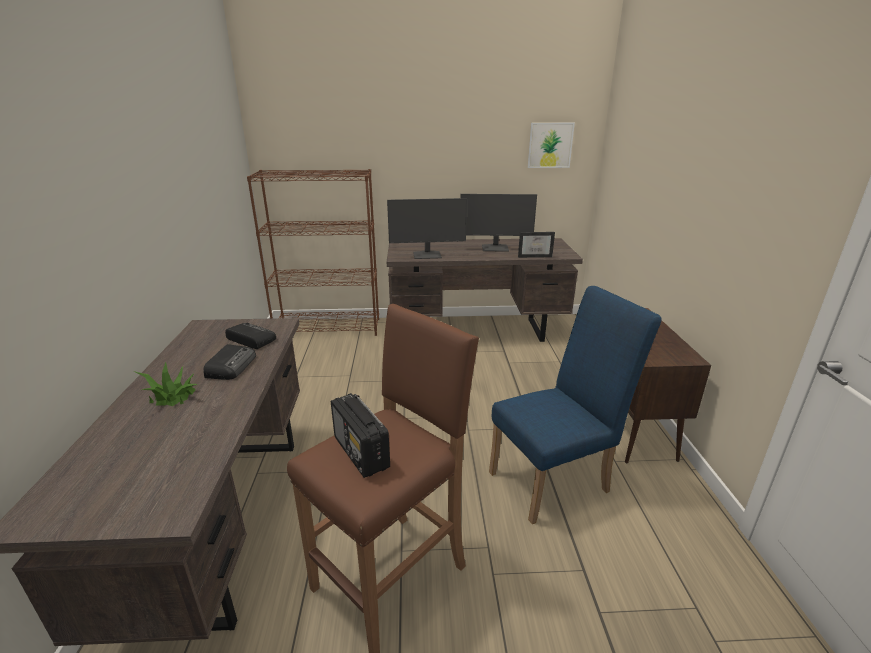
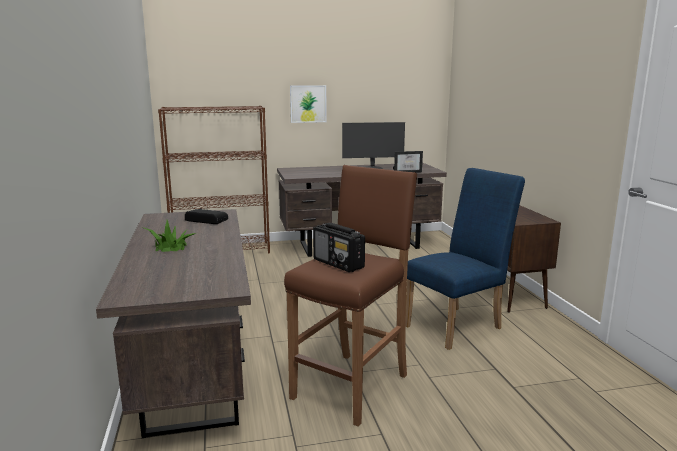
camera: 10 degrees left, 10 degrees down
(231, 366) = (204, 232): radio -> none
(427, 255) = (317, 174): monitor -> none
(550, 145) = (409, 85): picture -> picture (308, 104)

